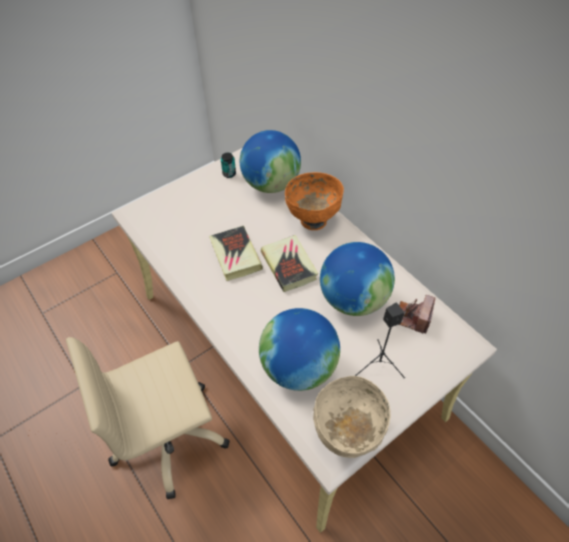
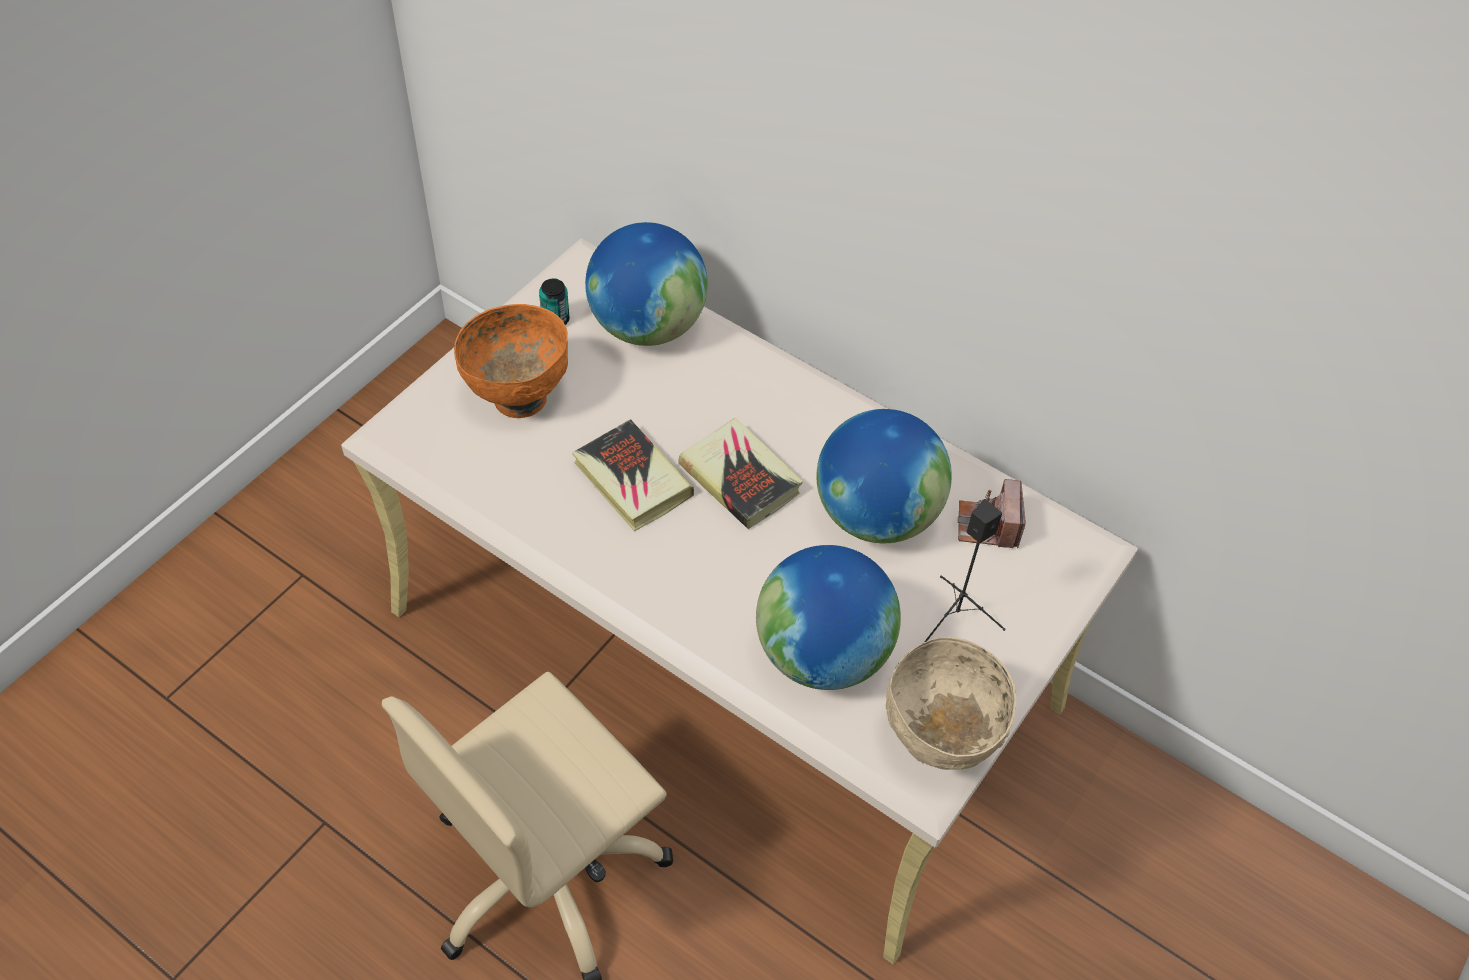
camera: 20 degrees left, 0 degrees up
(313, 219) = (753, 382): orange bowl -> orange bowl (518, 397)

